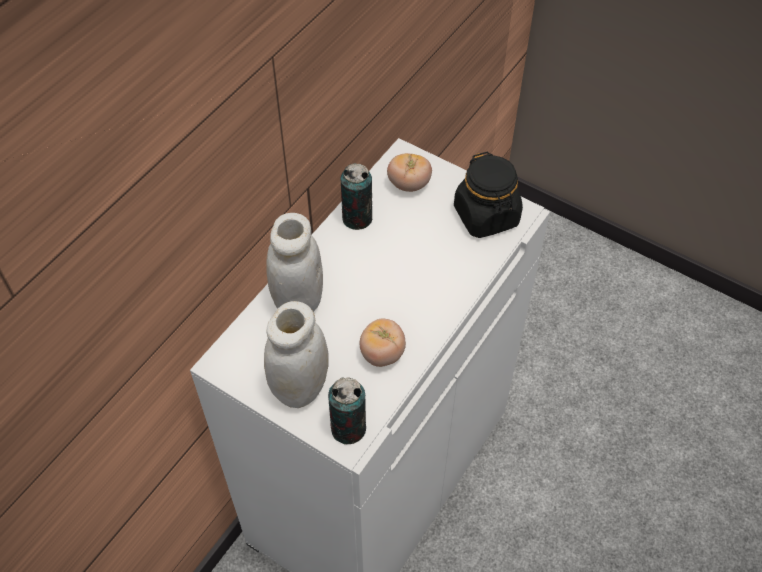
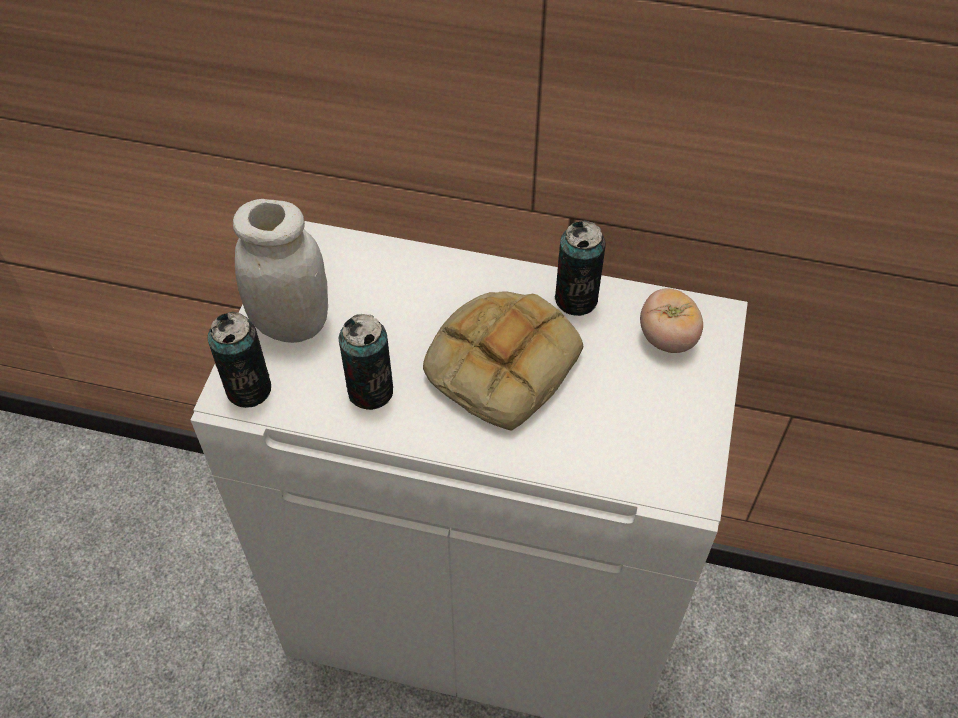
camera: 70 degrees right, 0 degrees up
(298, 301) = (415, 281): white jar -> none
(382, 353) = (370, 391): tomato -> can
(389, 273) = (501, 361): none -> bread
(486, 216) = (659, 448): black jar -> none

